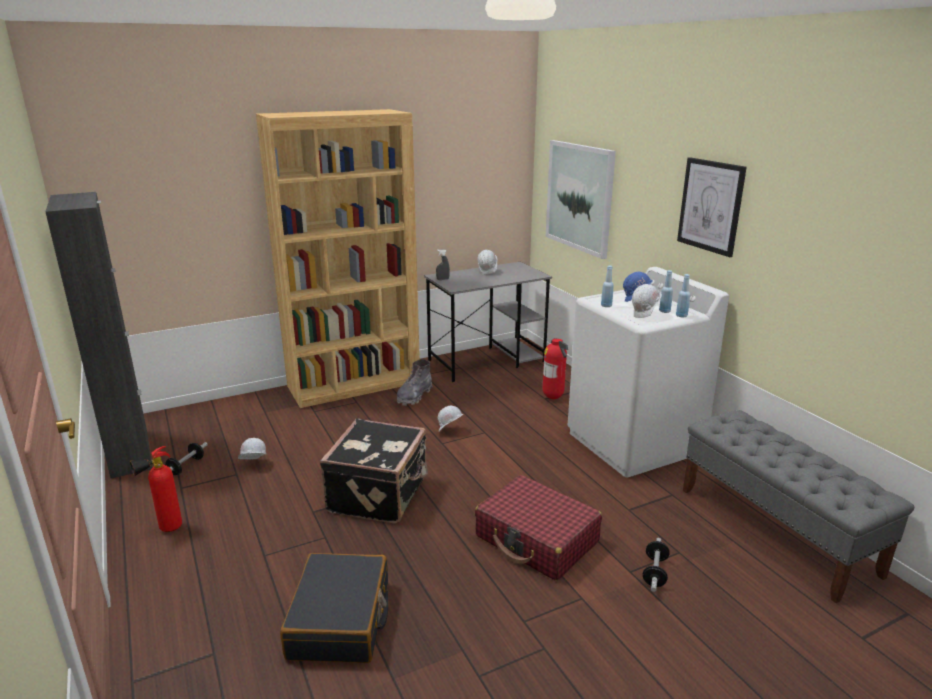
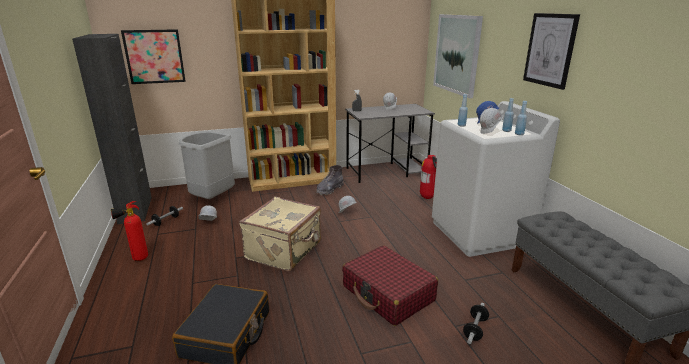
camera: 10 degrees right, 0 degrees up
(143, 218) = (154, 56): none -> picture
(243, 425) = (211, 199): none -> grey trash can
(380, 494) = (285, 251): black suitcase -> beige suitcase

